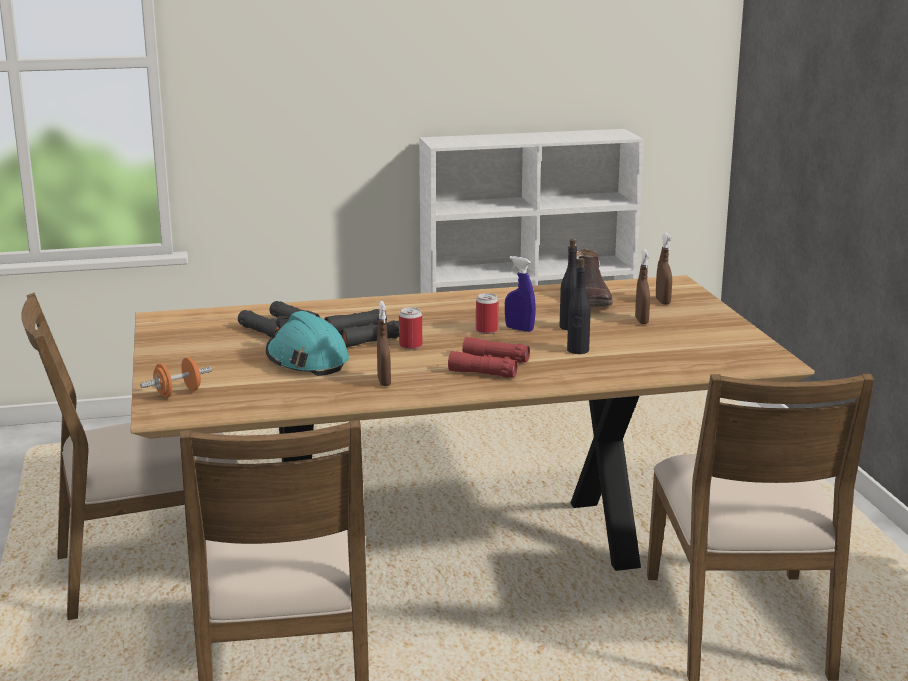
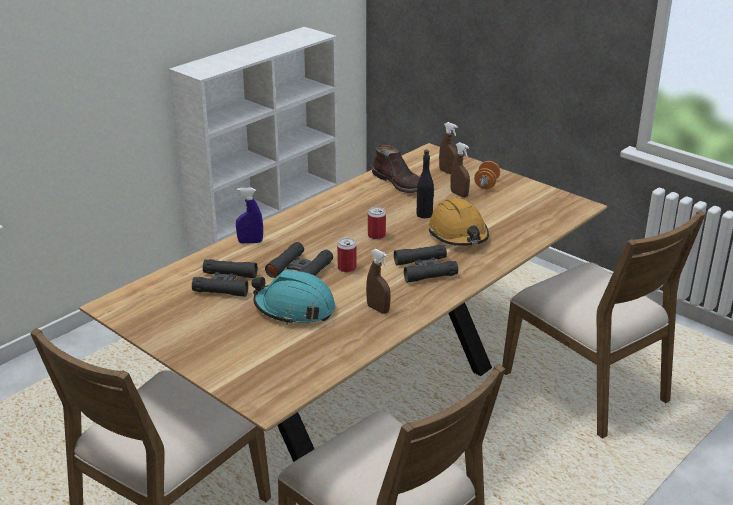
camera: 35 degrees left, 10 degrees up
(178, 393) = (247, 378): orange dumbbell -> orange dumbbell (486, 185)
(489, 366) = (425, 269): red binoculars -> black binoculars
(519, 329) = (395, 227): blue spray bottle -> blue spray bottle (250, 242)
(577, 350) = (458, 234): black bottle -> orange hard hat

